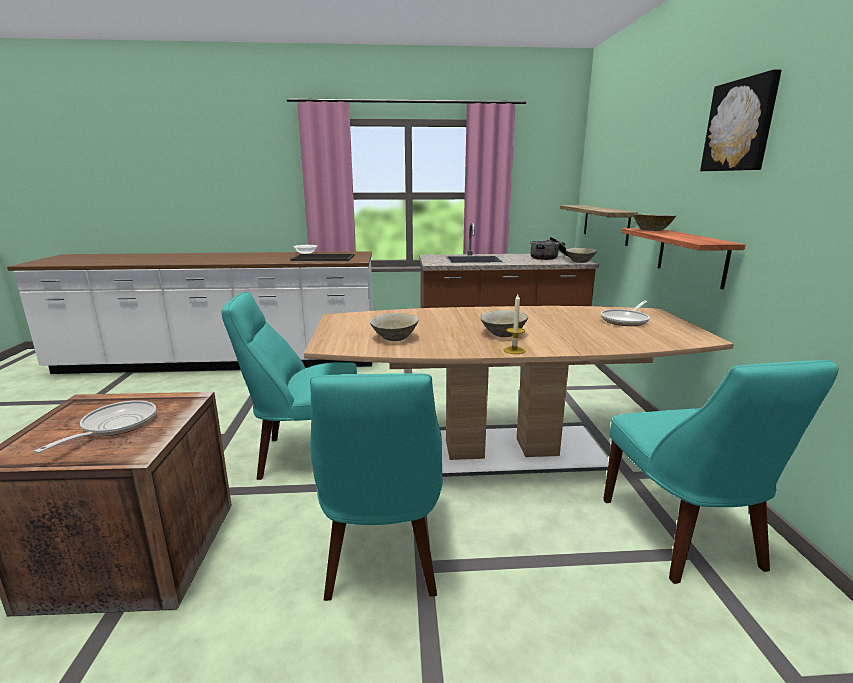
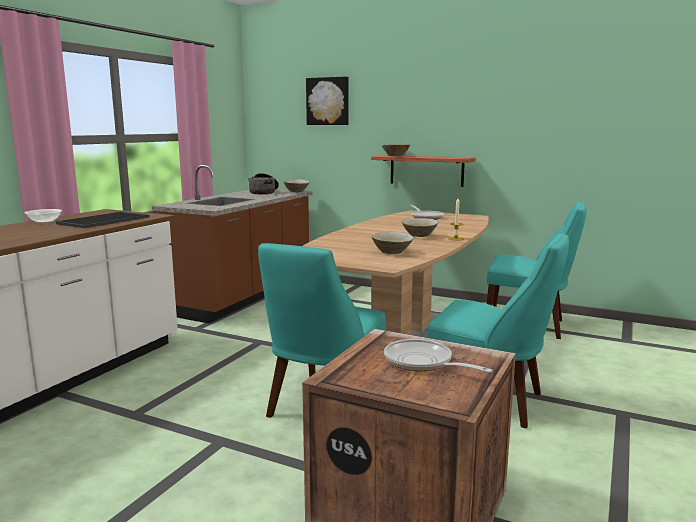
camera: 60 degrees left, 5 degrees down
(605, 223) = (304, 157): shelf -> none
(741, 126) = (454, 88): picture -> picture (328, 101)

